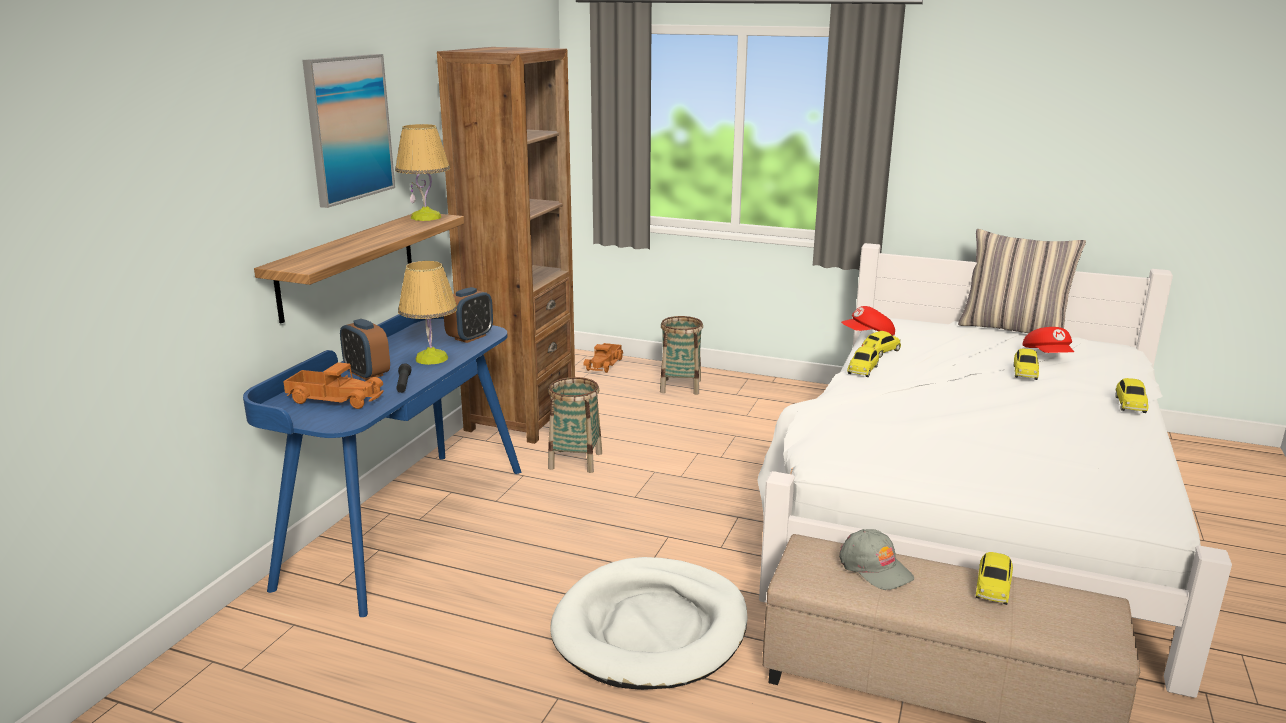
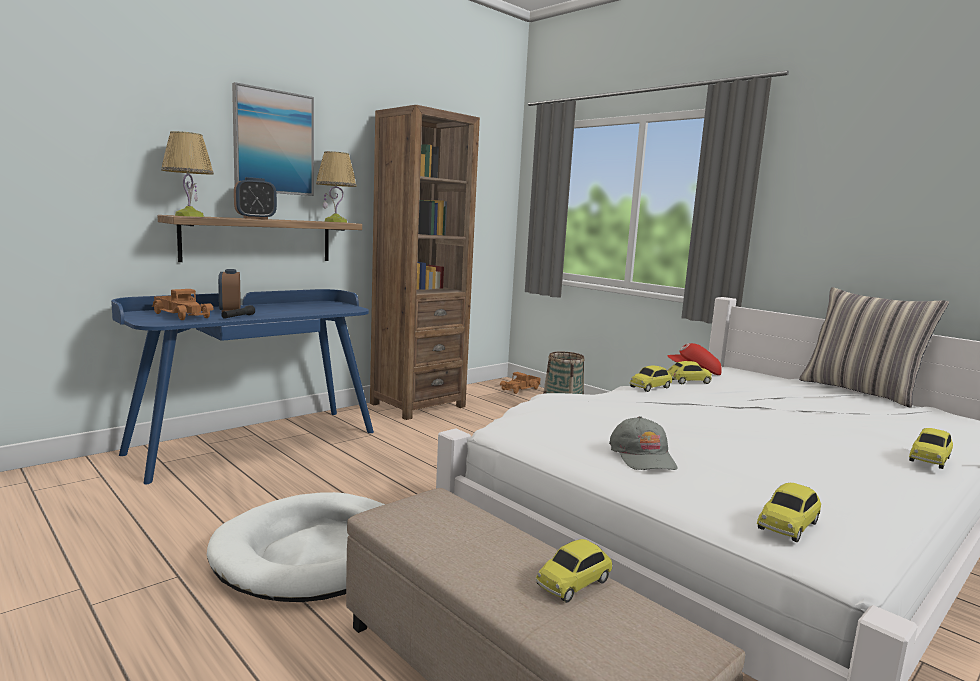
camera: 25 degrees right, 10 degrees down
(431, 358) = (286, 312): table lamp -> table lamp (189, 216)
(470, 337) = (335, 309): alarm clock -> alarm clock (255, 218)
(575, 461) = (420, 435): basket -> none
(875, 568) = (471, 530): grey cap -> grey cap (643, 457)
(1025, 372) = (824, 416): toy car -> toy car (788, 525)
(1048, 356) = (872, 411): red cap -> none

